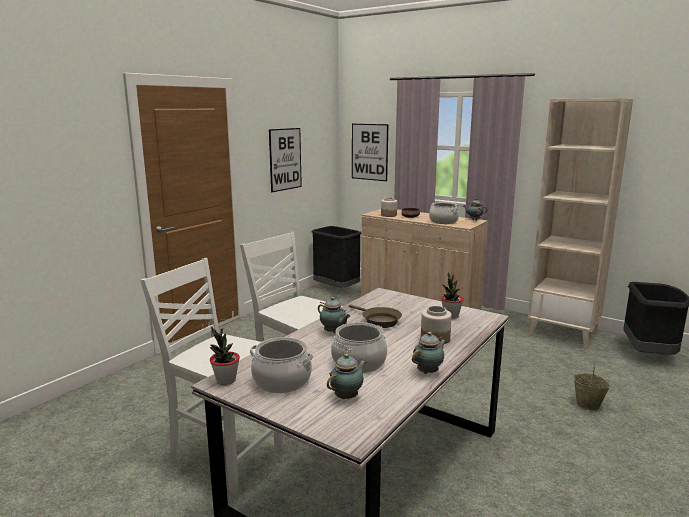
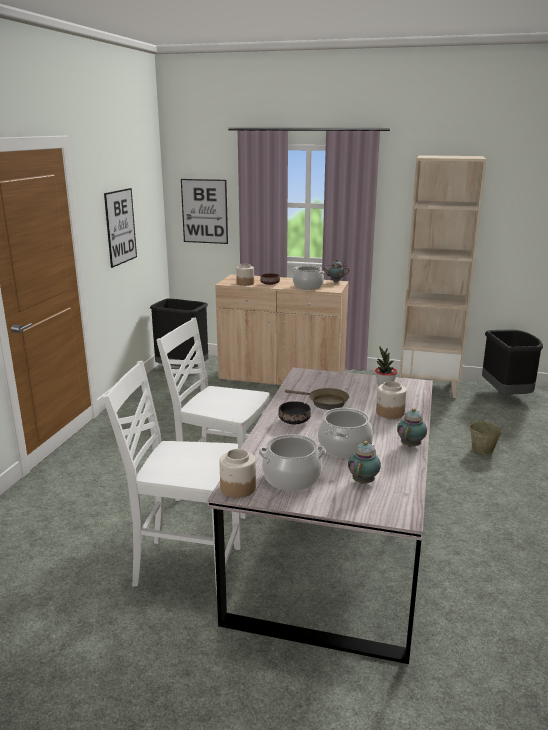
camera: 20 degrees left, 5 degrees up
(226, 380) = (237, 488): potted plant -> jar
(333, 332) = (293, 421): teapot -> black bowl

